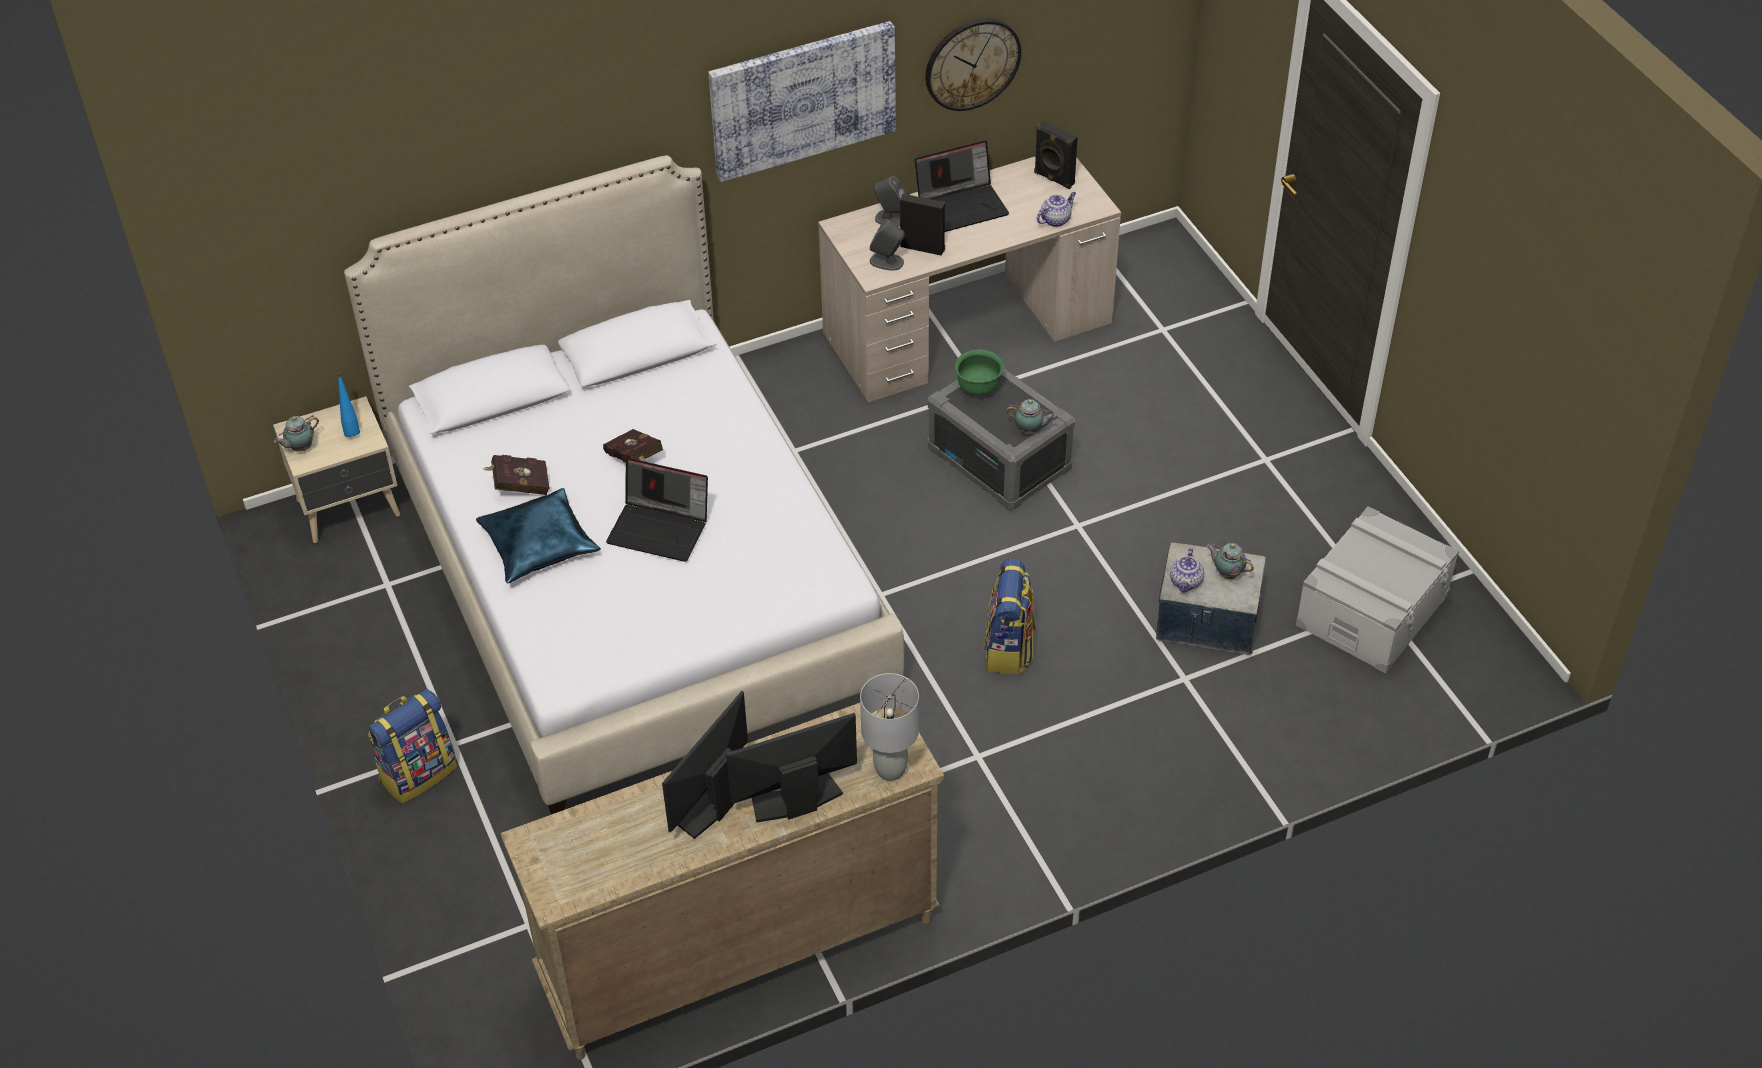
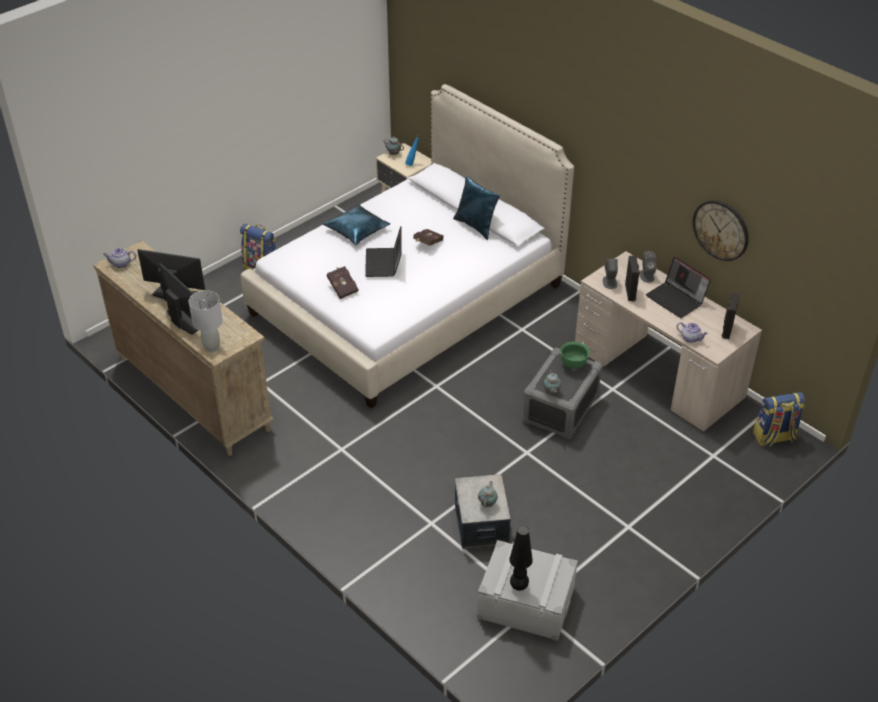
camera: 70 degrees right, 5 degrees down
(519, 485) = (392, 214): red book -> red book (342, 288)
(620, 384) = (476, 226): none -> blue pillow
(802, 98) = (633, 173): picture -> none
(1009, 649) = (421, 444): backpack -> backpack (774, 437)
(1186, 583) = (471, 487): teapot -> teapot (121, 264)
(1399, 581) = (518, 586): none -> black table lamp

